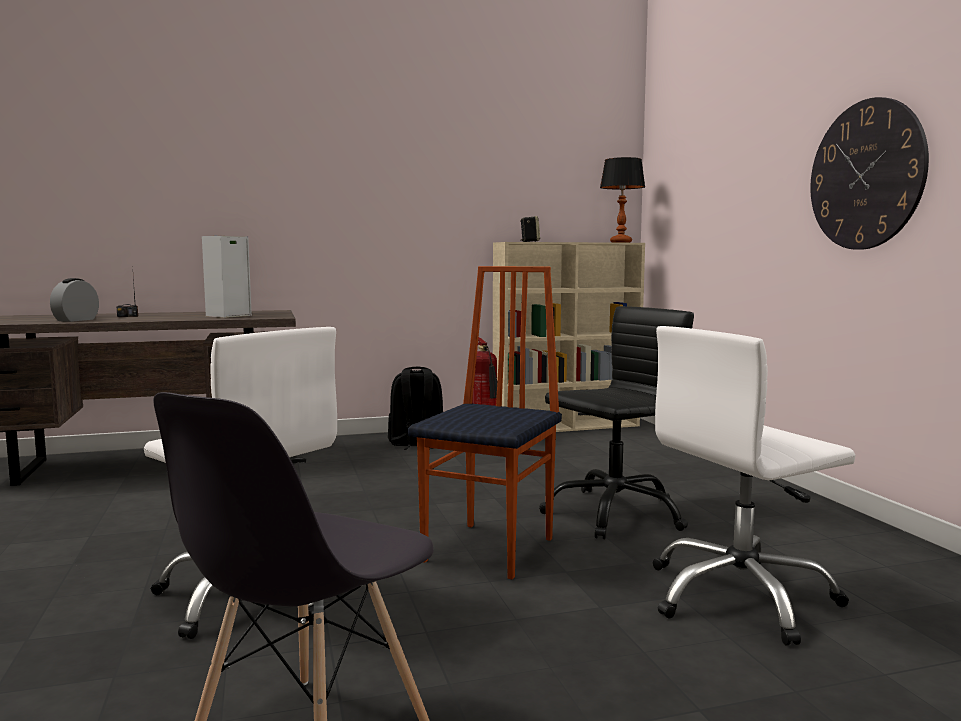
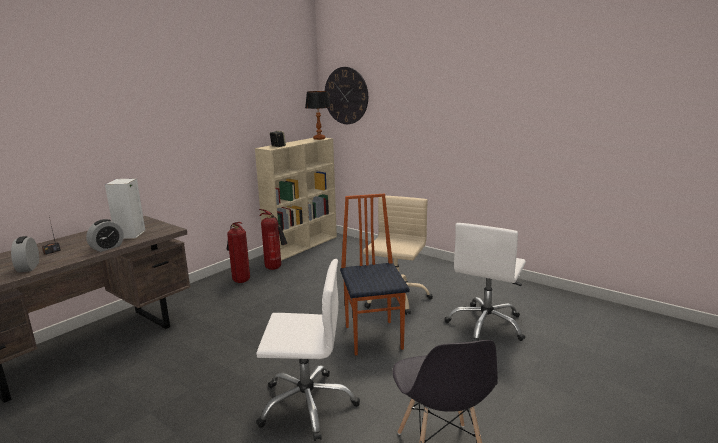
camera: 35 degrees left, 10 degrees up
(177, 319) = (107, 247): none -> alarm clock
(416, 444) = (240, 280): black backpack -> fire extinguisher
(614, 513) = (395, 298): black office chair -> beige office chair
(866, 175) = (474, 122): wall clock -> wall clock (346, 95)

